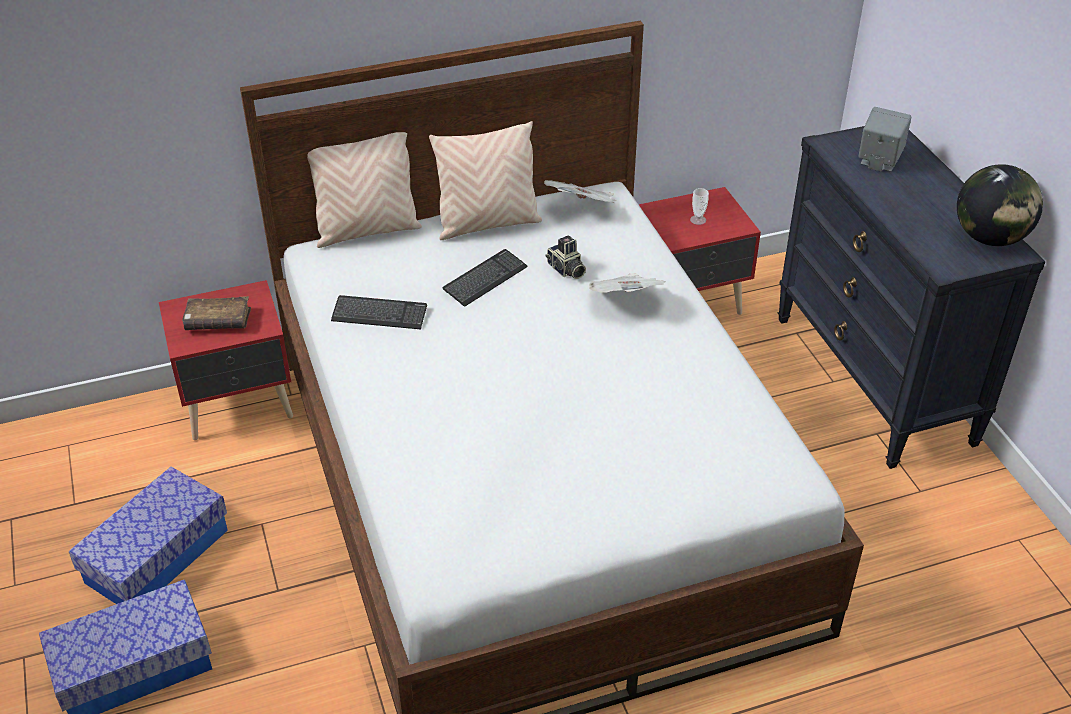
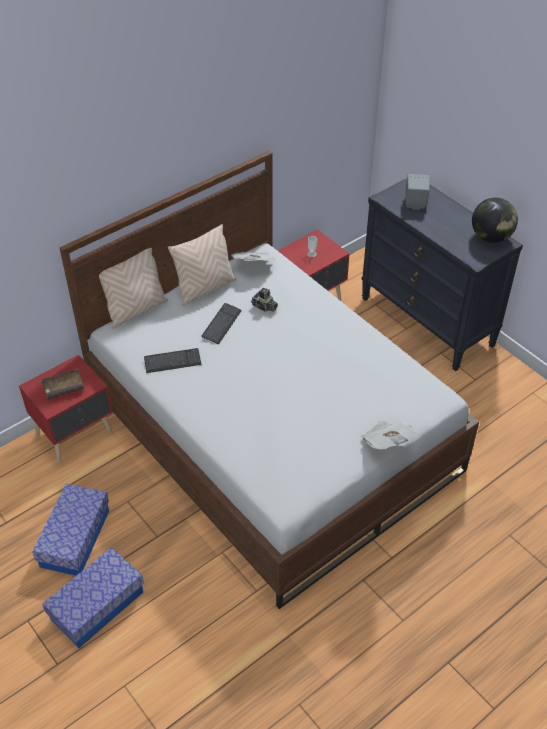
camera: 20 degrees left, 5 degrees up
(625, 300) = (306, 317): newspaper -> newspaper (386, 443)

